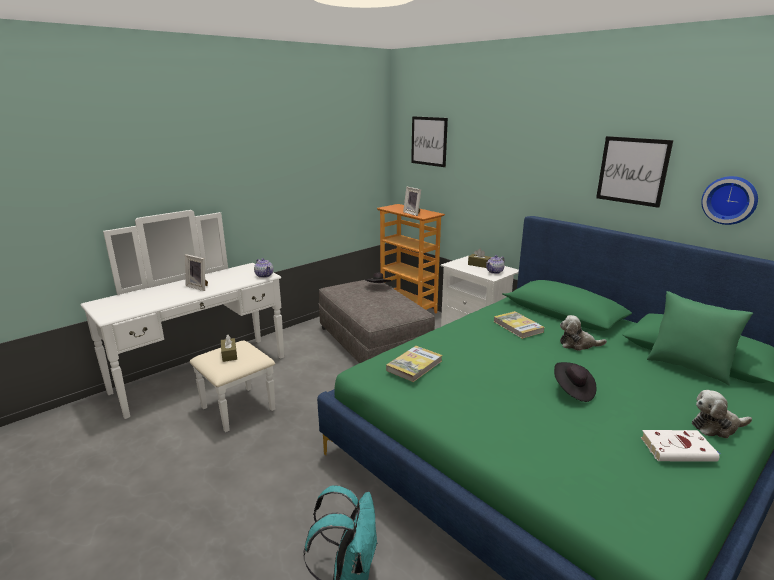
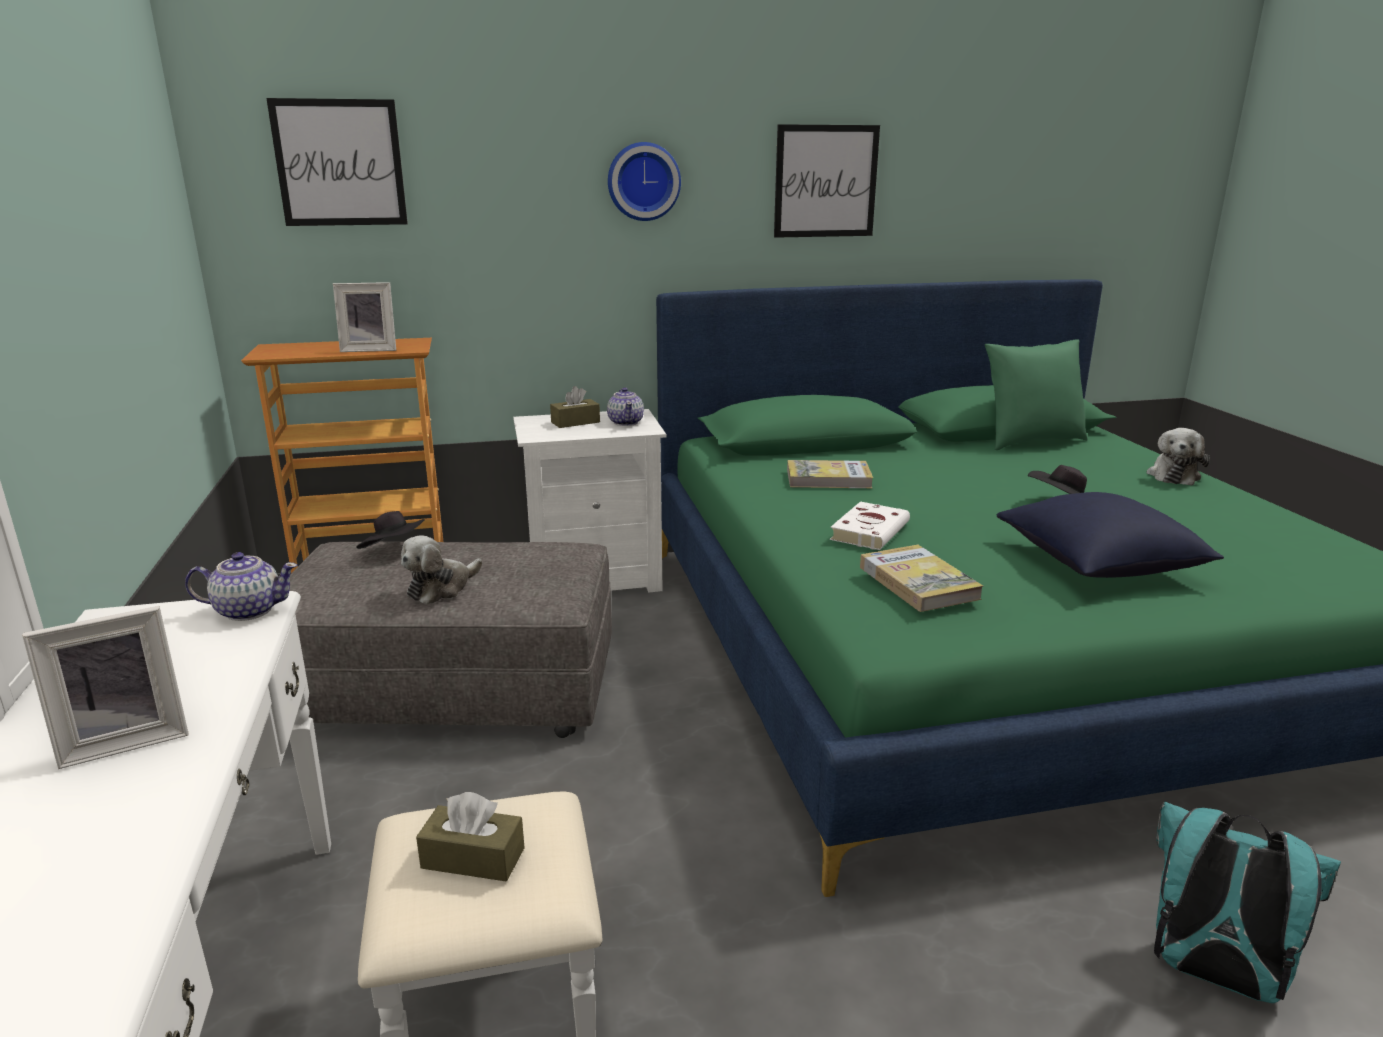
camera: 60 degrees left, 0 degrees up
(502, 411) = (1099, 566): none -> blue pillow
(578, 344) = (922, 466): plush toy -> plush toy (441, 588)
(679, 449) = (1225, 504): white book -> white book (870, 530)
(730, 200) = (956, 208): wall clock -> wall clock (643, 181)

